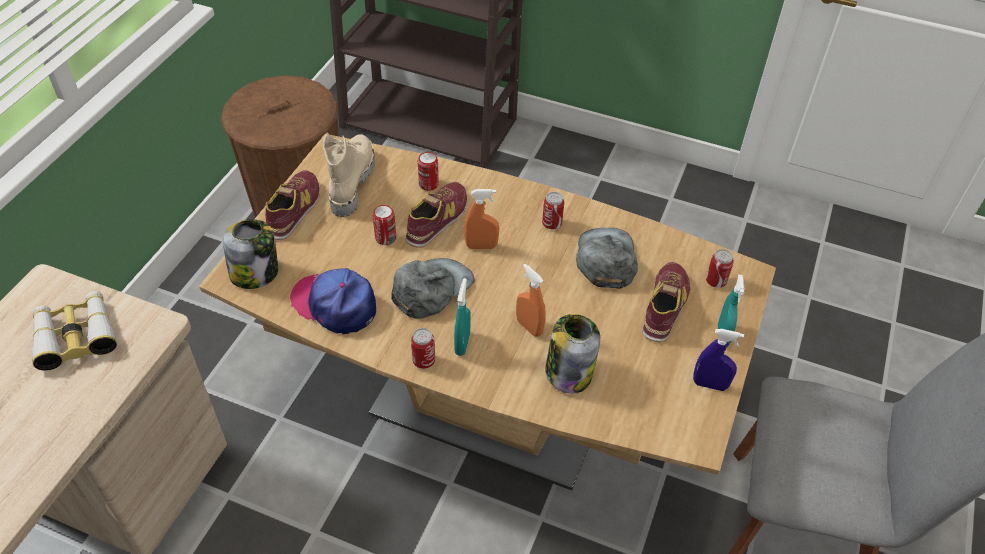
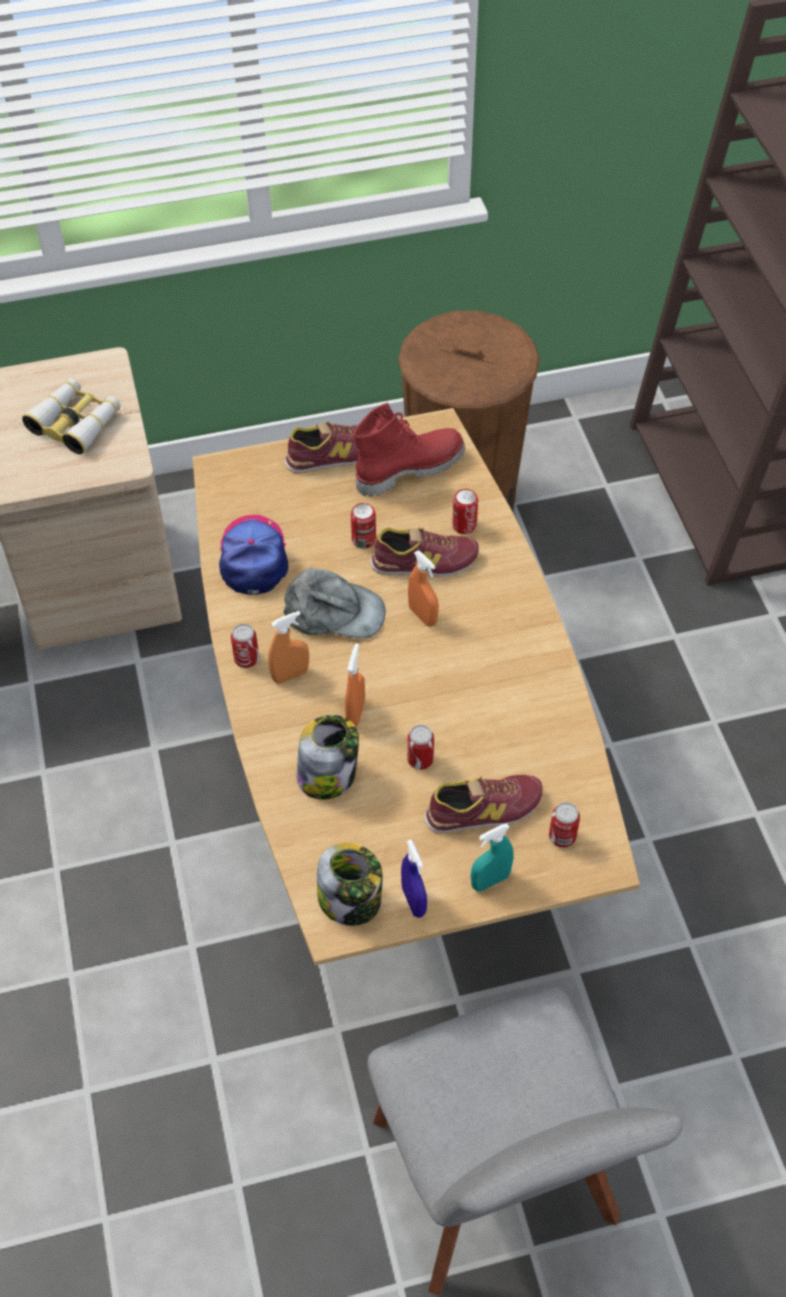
camera: 55 degrees right, 5 degrees up
(255, 273) = (239, 481): jar -> jar (351, 900)
(350, 181) = (409, 468): beige boot -> red boot
(462, 344) = (290, 675): turquoise spray bottle -> orange spray bottle
(552, 224) = (507, 653): can -> can (420, 760)
(606, 259) = (502, 725): grey cap -> none

